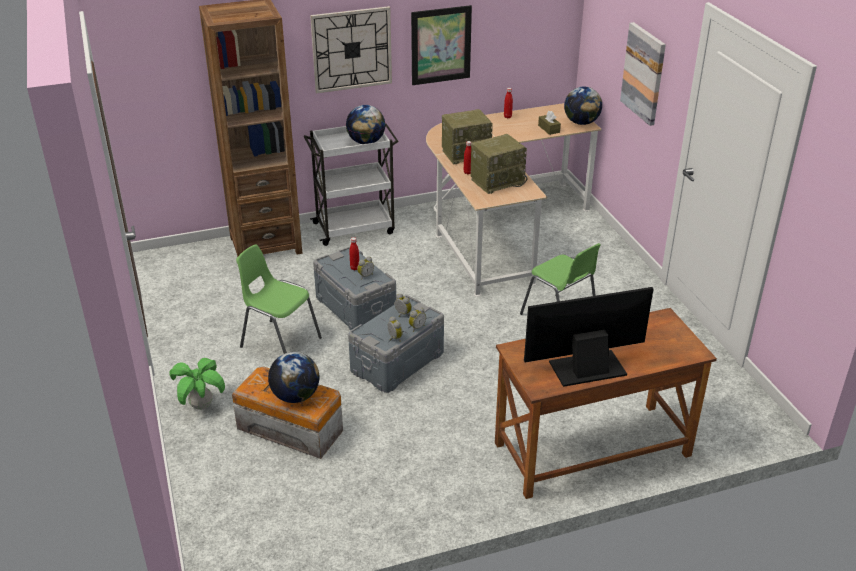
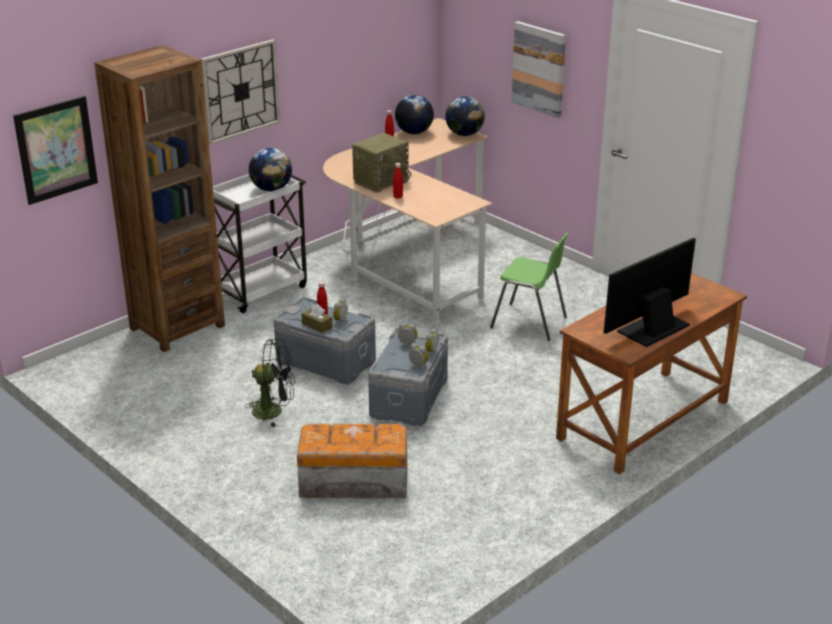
camera: 25 degrees left, 5 degrees down
(202, 405) = (242, 488): potted plant -> none
(280, 342) = (274, 411): green chair -> black fan
(295, 396) = (365, 439): globe -> globe (414, 132)
(441, 45) = (320, 75): picture -> picture (56, 149)
(497, 181) = (433, 199): radio -> none
(549, 129) = (439, 145): brown tissue box -> brown tissue box (317, 325)

